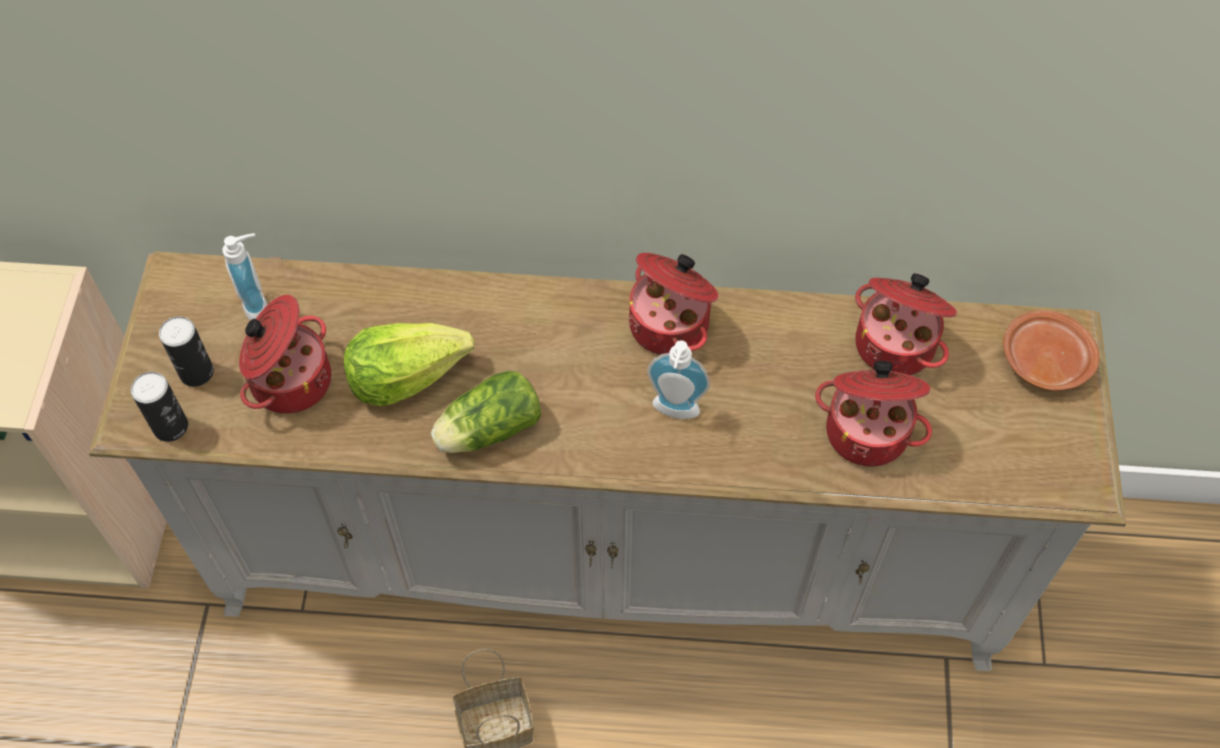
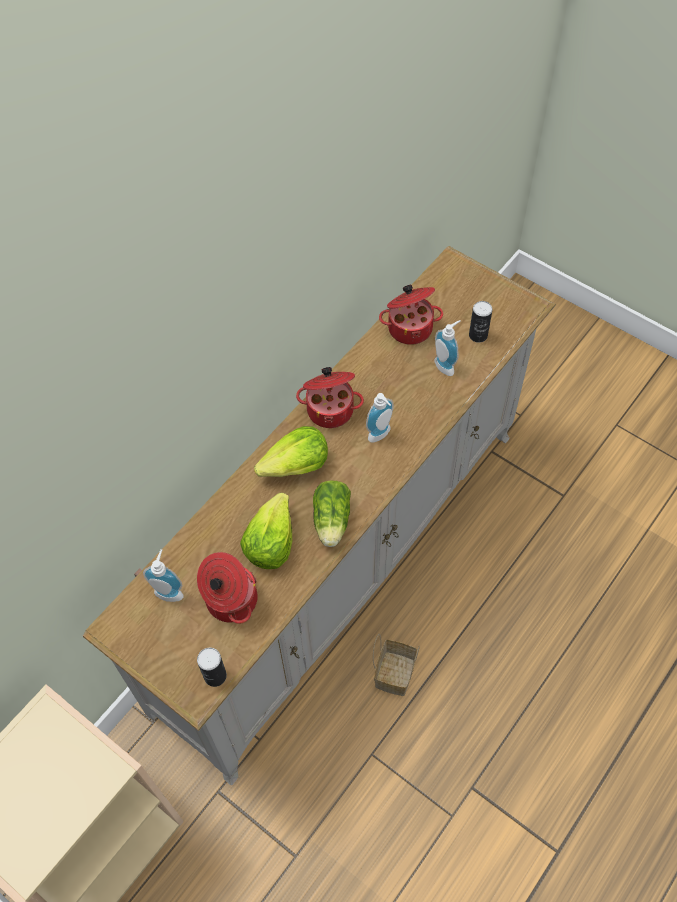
camera: 55 degrees left, 0 degrees up
(196, 372) = (189, 645): can -> can (478, 335)
(545, 337) = (296, 466): none -> lettuce
(867, 430) = (446, 365): cooking pot -> soap dispenser
(1044, 359) = (458, 279): brown plate -> none

